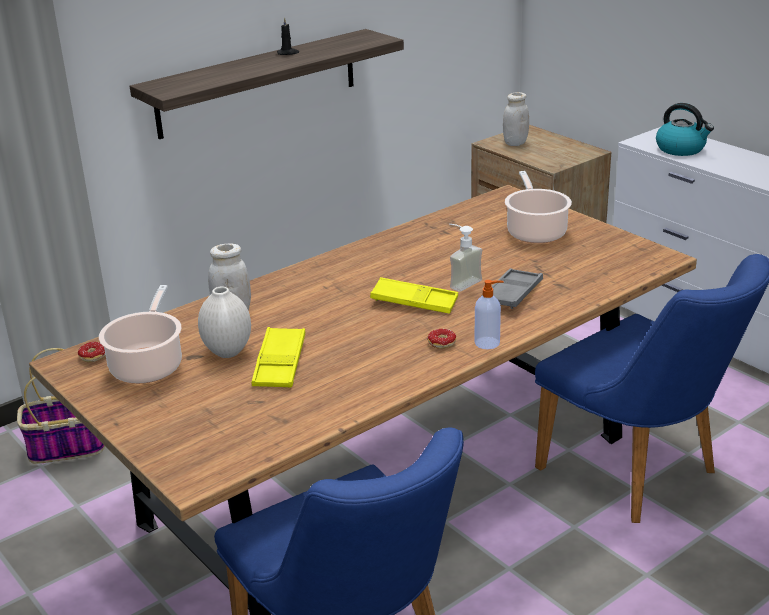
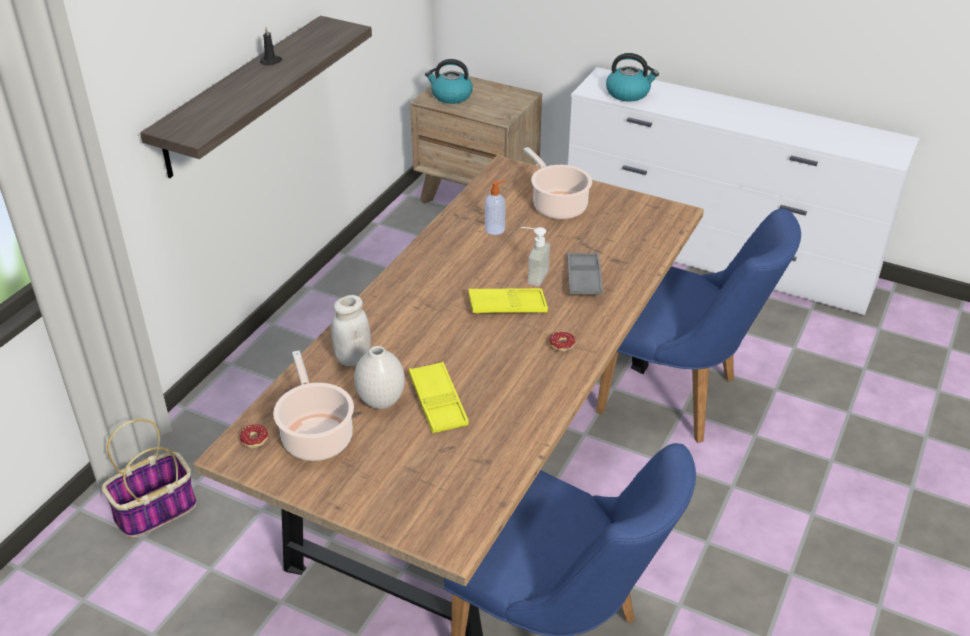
camera: 25 degrees left, 10 degrees up
(488, 343) = (599, 335): soap dispenser -> soap dispenser (495, 229)
(515, 143) = (451, 96): white jar -> kettle

